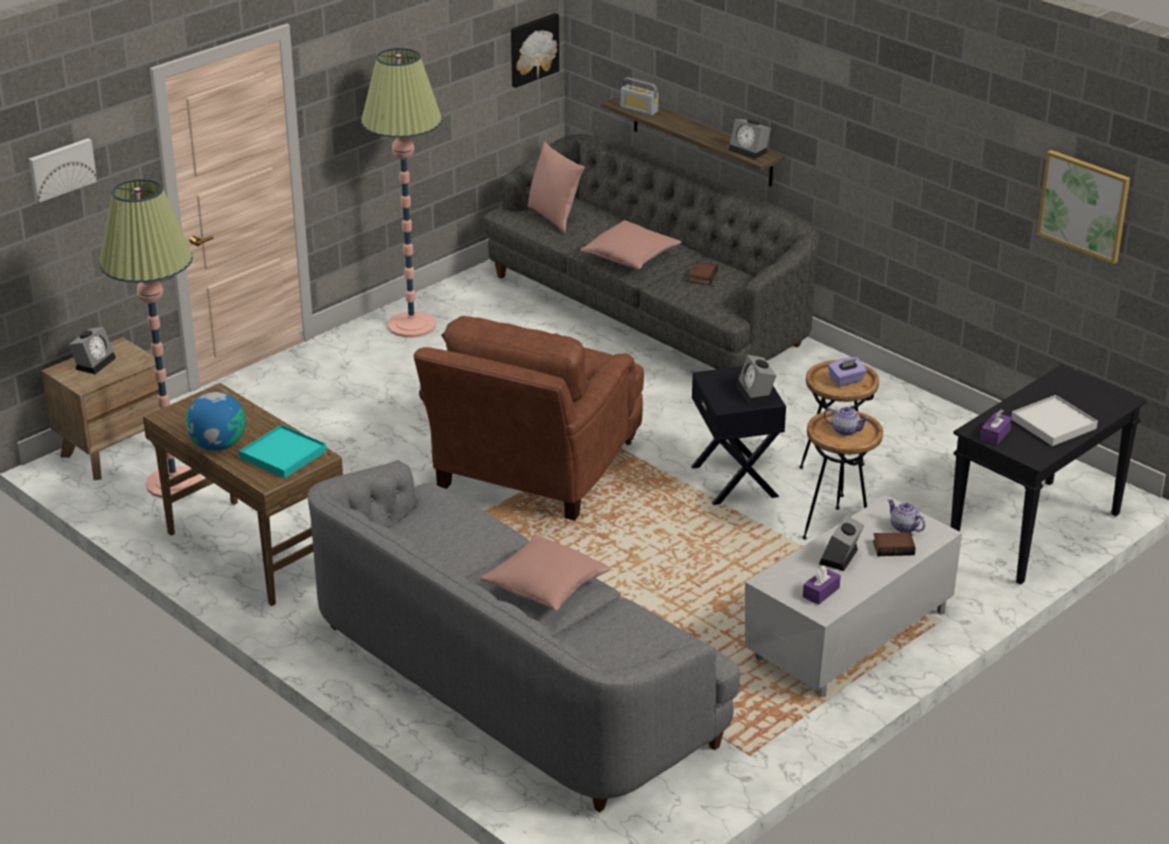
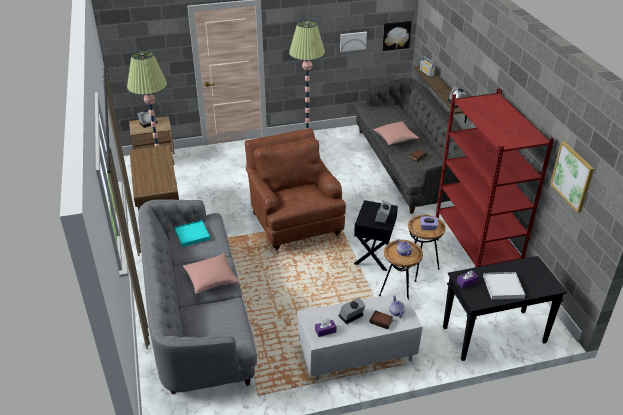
camera: 30 degrees right, 5 degrees up
(61, 169) = (141, 40): picture -> picture (353, 41)
(218, 445) = (140, 170): globe -> none
(283, 455) = (158, 183): turquoise tray -> turquoise tray (192, 235)
(532, 472) = (294, 221): brown armchair -> brown armchair turned 105 degrees clockwise
(554, 217) = (380, 112): pink pillow -> none
(889, 408) = (475, 245): none -> red bookcase

